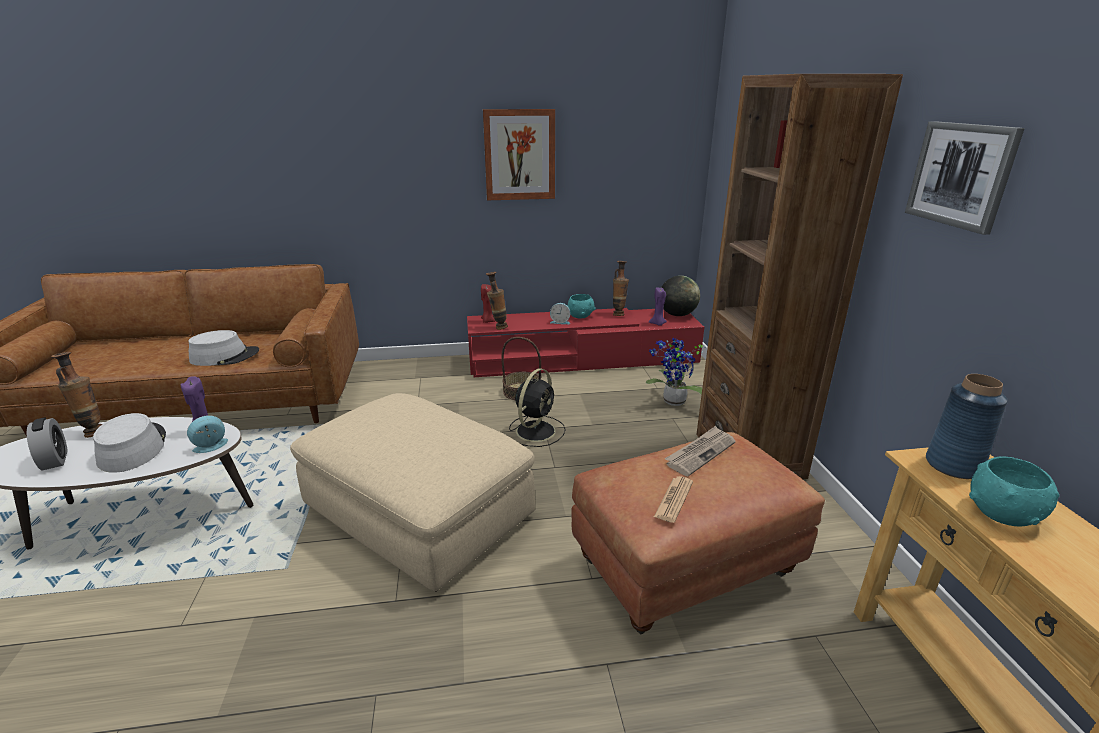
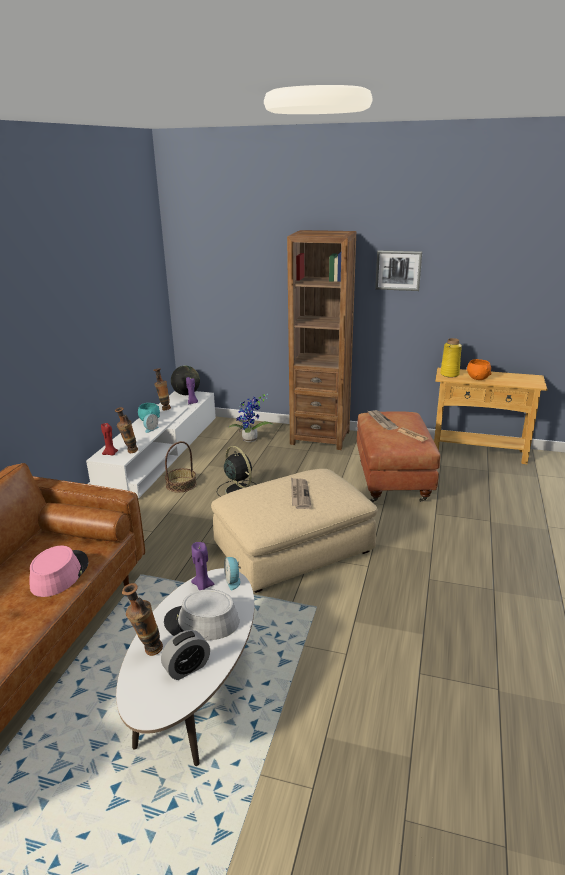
camera: 65 degrees left, 0 degrees up
(55, 460) = (187, 668): alarm clock -> alarm clock turned 150 degrees clockwise
(225, 356) = (59, 574): grey hat -> pink hat
(406, 437) = (299, 494): none -> newspaper
(519, 155) = (91, 309): picture -> none
(582, 359) = (161, 452): red tv stand -> white tv stand
(953, 465) = (449, 374): blue vase -> yellow vase
(1003, 514) = (478, 378): turquoise bowl -> orange bowl

